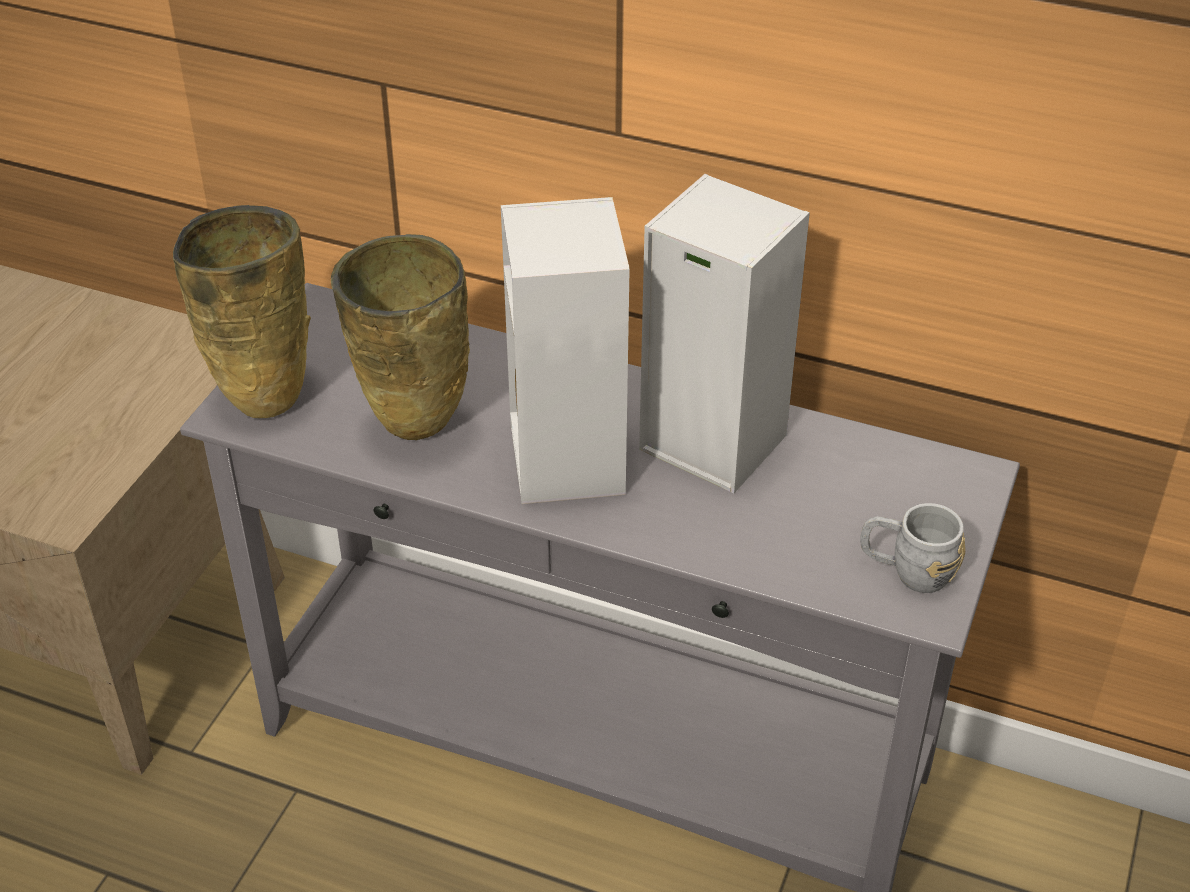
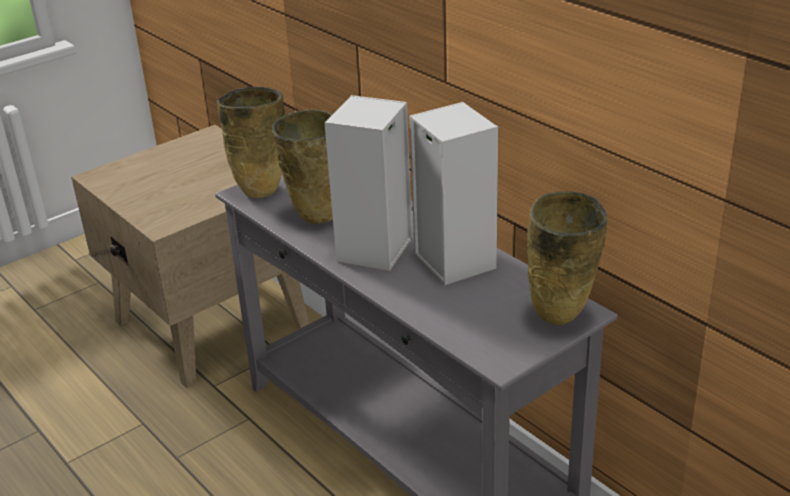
camera: 30 degrees right, 10 degrees down
(907, 571) = (504, 343): grey mug -> none
(949, 496) = (560, 317): none -> beige vase

